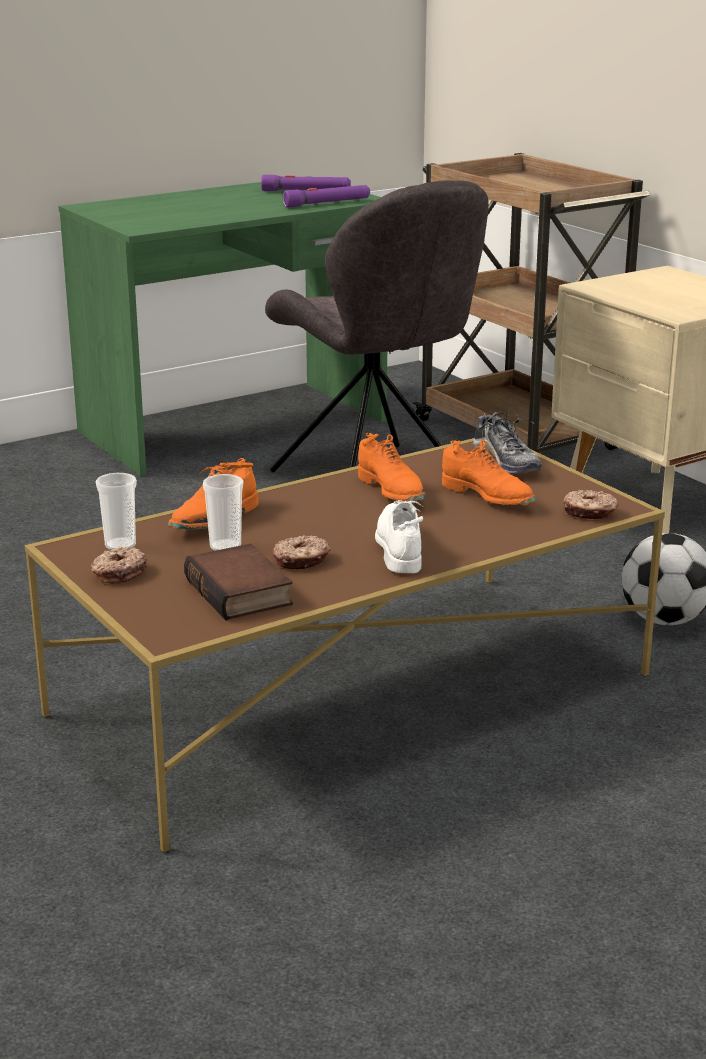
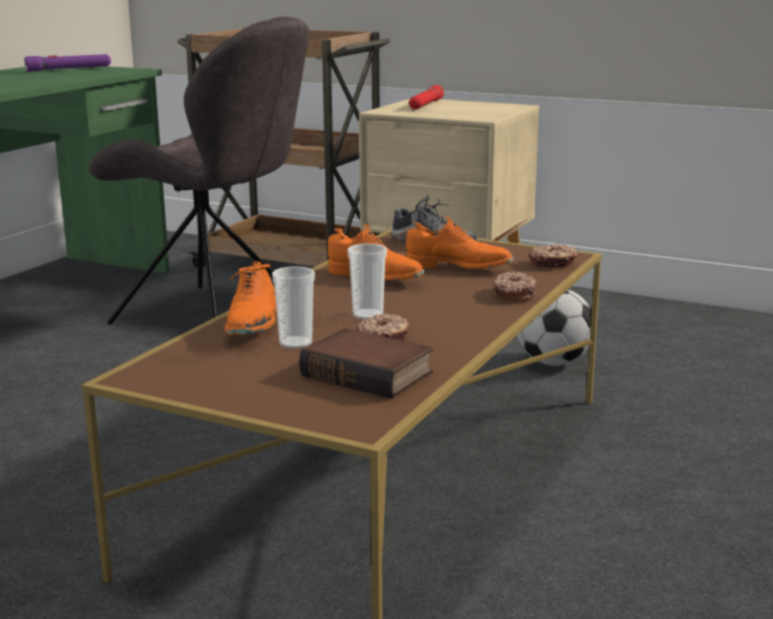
camera: 30 degrees left, 5 degrees down
(118, 573) = (223, 385): donut -> donut (513, 294)
(120, 545) = (188, 363): cup -> cup (368, 315)
(327, 203) = (105, 73): purple flashlight -> none
(399, 548) = (451, 313): white shoe -> none
(655, 281) = (425, 105): none -> red flashlight

